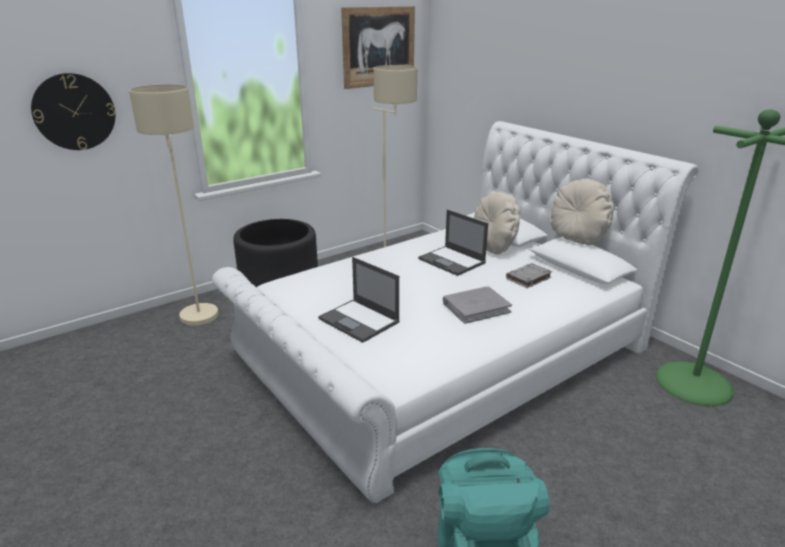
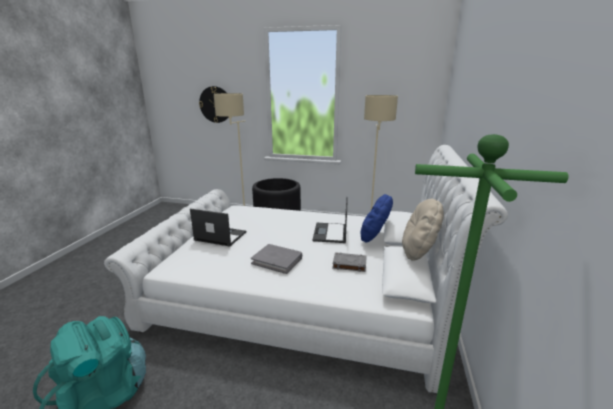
camera: 50 degrees right, 5 degrees down
(359, 321) = (220, 236): laptop -> laptop turned 105 degrees clockwise
(378, 46) = (399, 84): picture -> none
(493, 248) = (374, 238): beige pillow -> blue pillow

